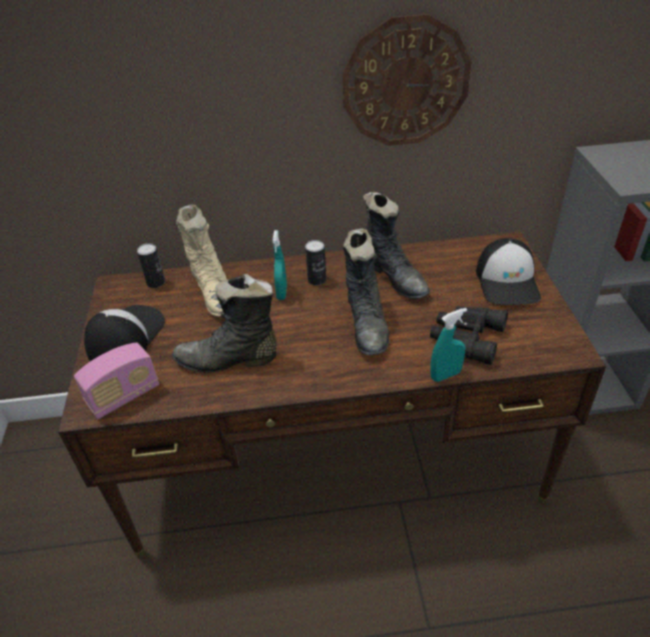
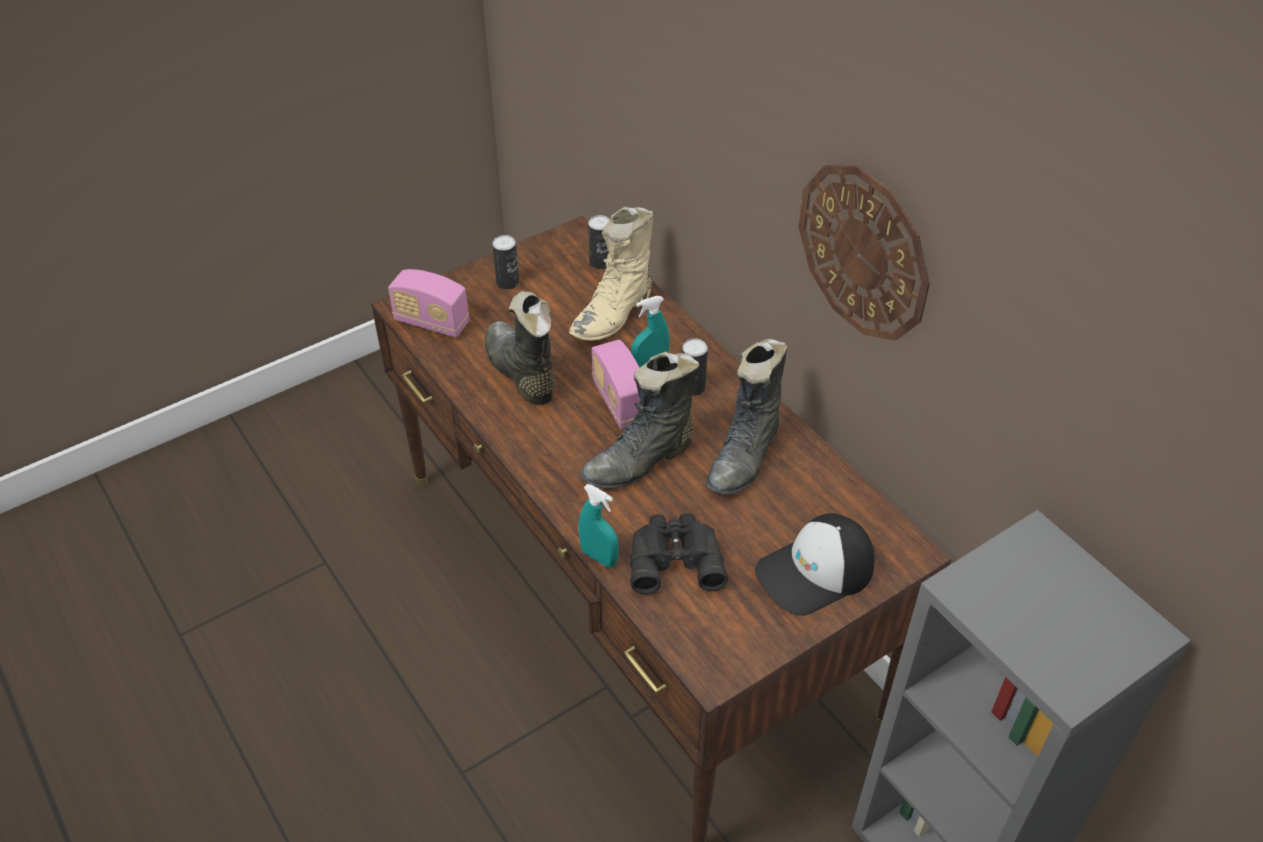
camera: 60 degrees right, 5 degrees up
(125, 336) = (507, 282): cap -> can
(304, 317) = (619, 402): none -> radio

